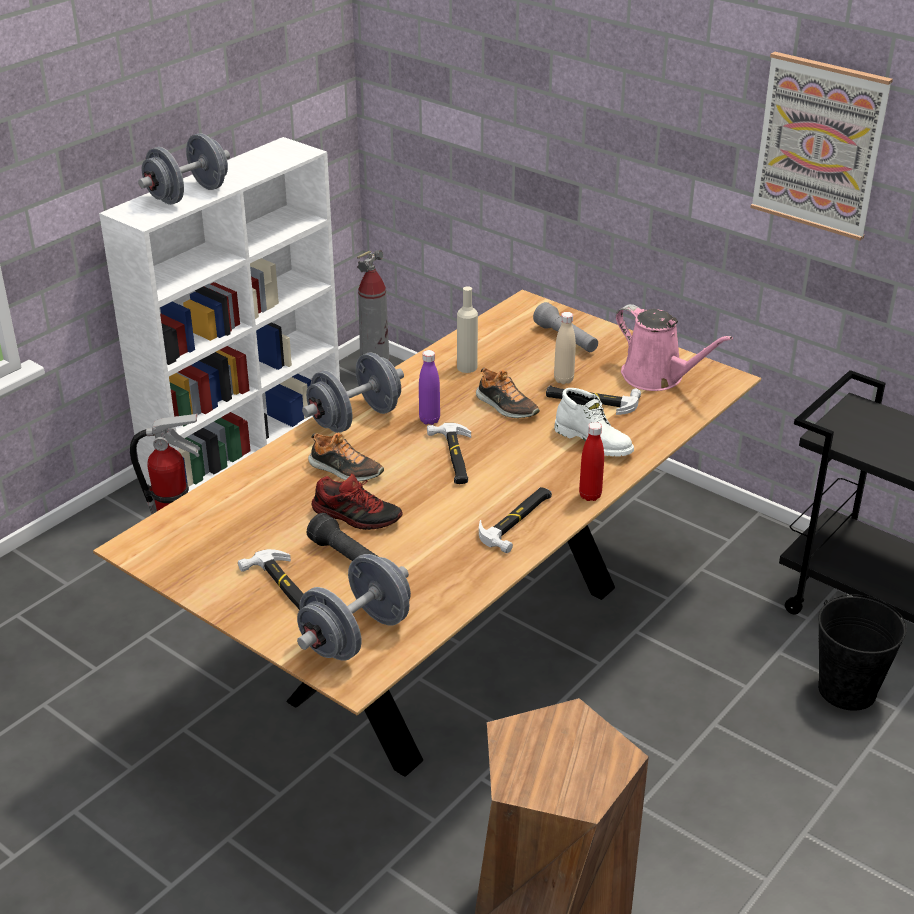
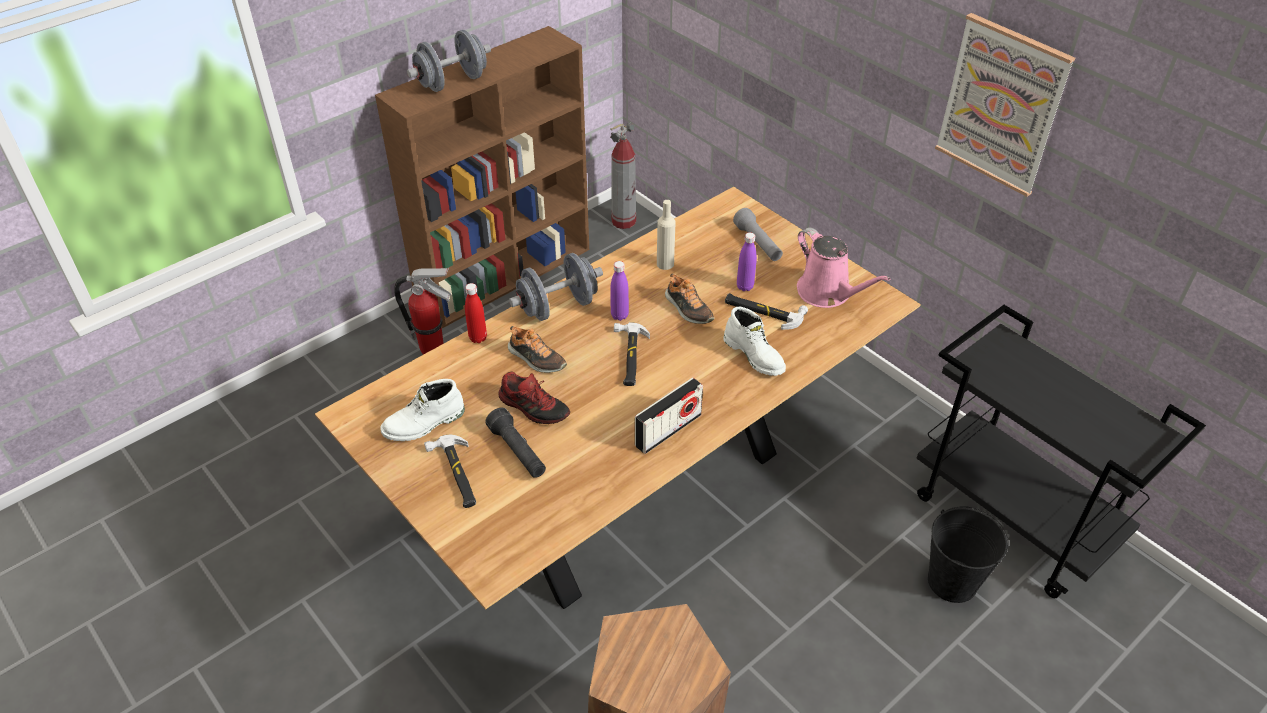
camera: 10 degrees right, 10 degrees up
(231, 546) = (424, 424): none -> white boot
(246, 440) = (506, 274): white bookcase -> brown bookcase
(356, 636) = (503, 530): grey dumbbell -> none
(518, 521) = (668, 430): hammer -> radio
(563, 380) = (745, 286): beige bottle -> purple bottle
(590, 496) = (736, 412): red bottle -> red bottle (478, 338)

